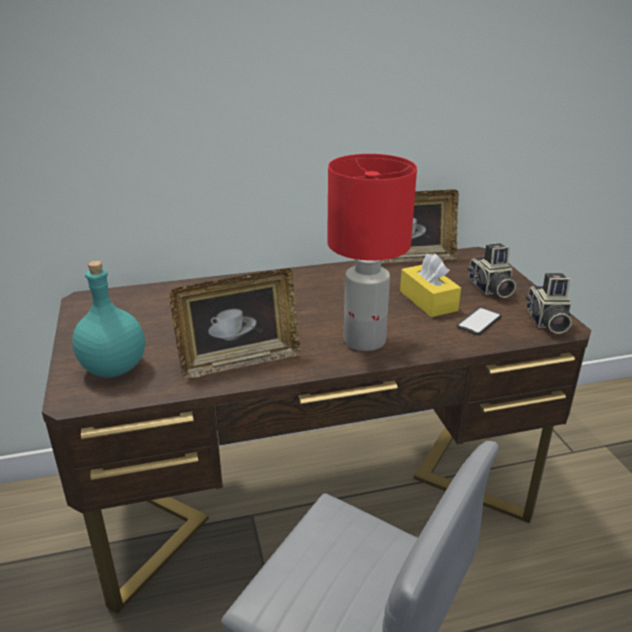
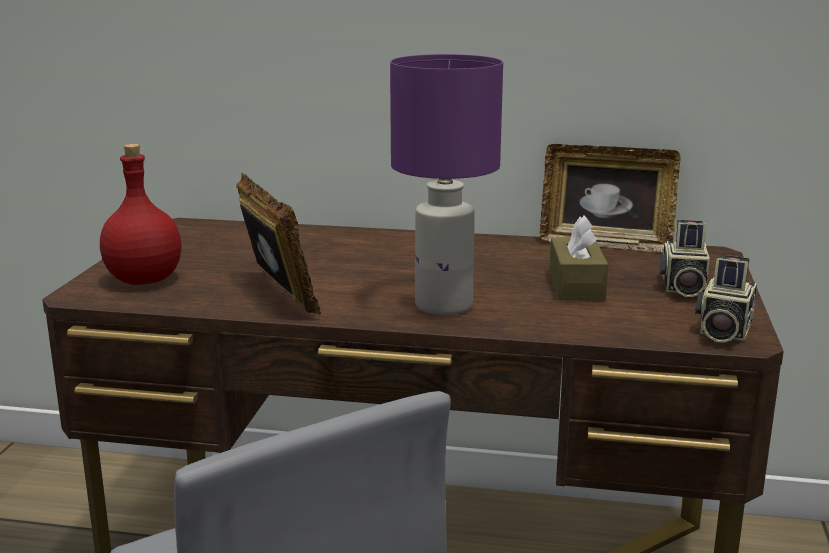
camera: 25 degrees right, 10 degrees down
(115, 368) = (146, 280): turquoise bottle -> red bottle
(240, 361) = (277, 297): picture frame -> picture frame turned 120 degrees counterclockwise
(365, 341) = (445, 306): red table lamp -> purple table lamp
(428, 301) = (576, 285): yellow tissue box -> brown tissue box
(479, 322) = (621, 315): phone -> none

